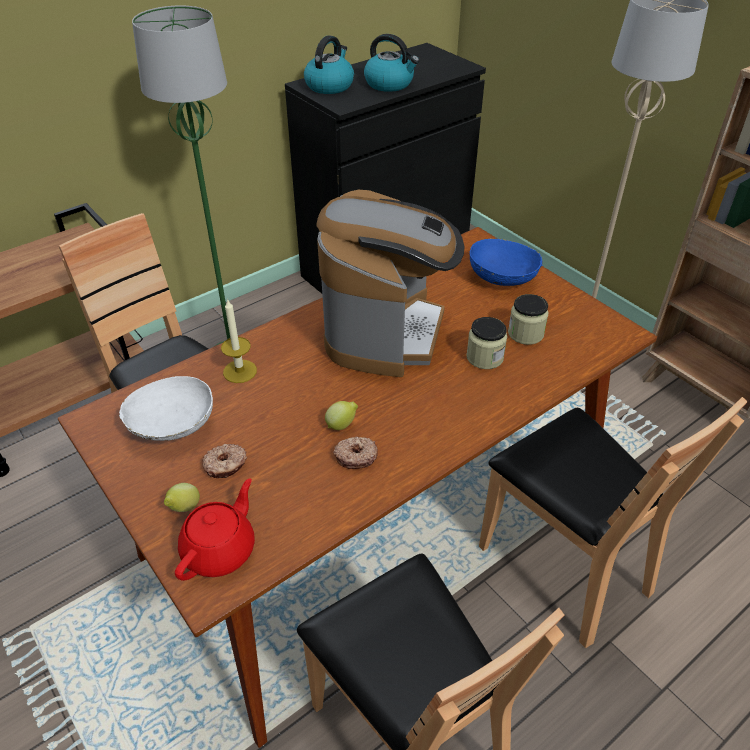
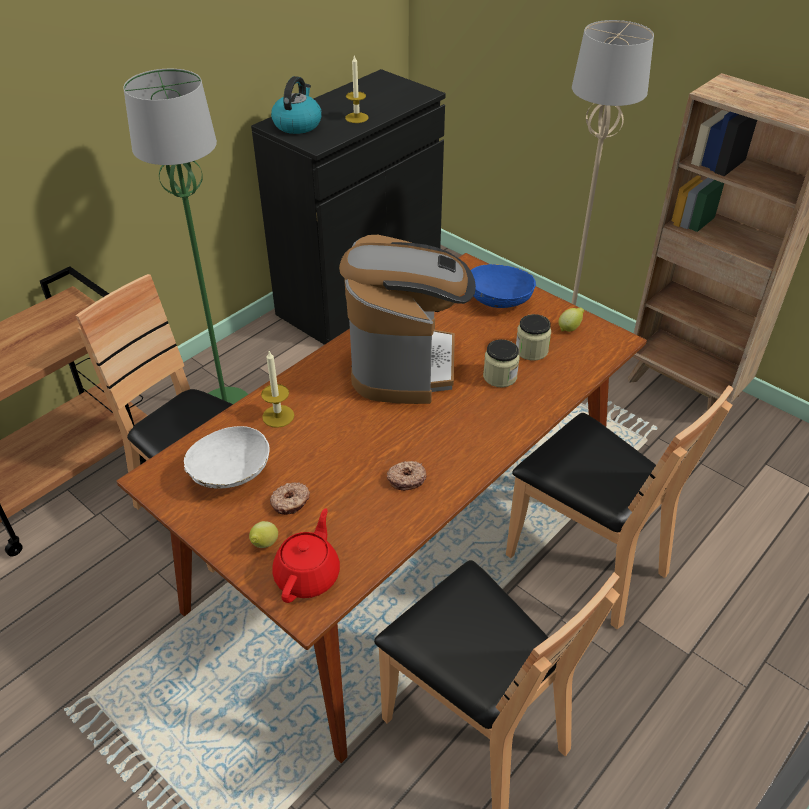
camera: 10 degrees left, 0 degrees up
(342, 425) = (386, 453): lemon -> lemon (570, 328)
(390, 84) = (356, 118): kettle -> candle

